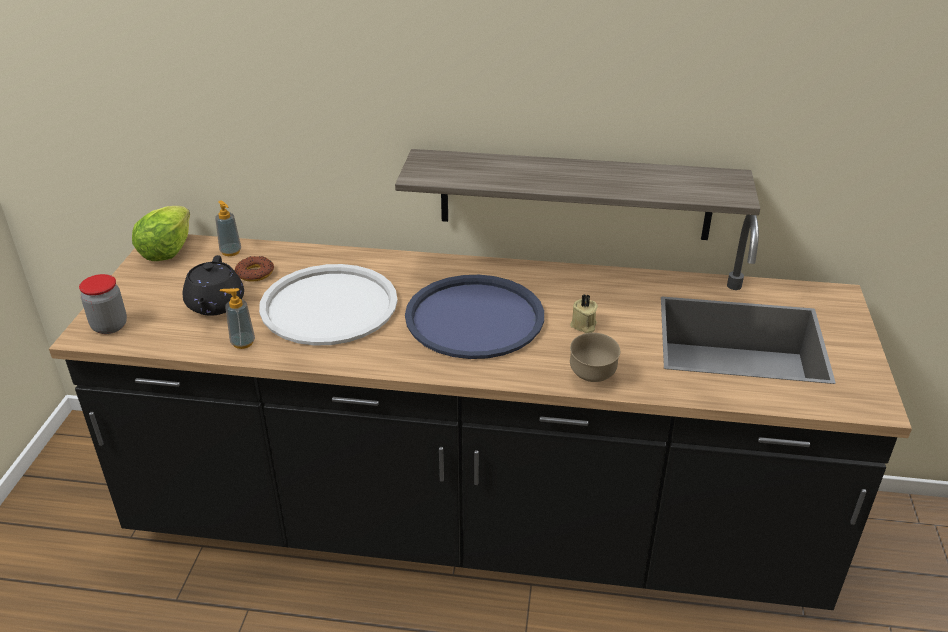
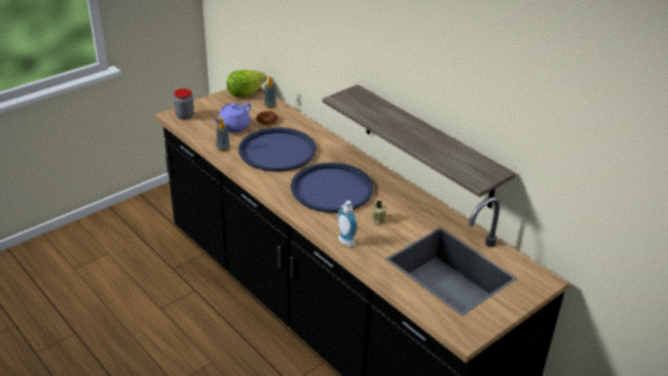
camera: 40 degrees right, 0 degrees up
(215, 305) = (233, 127): black teapot -> purple teapot
(329, 306) = (277, 151): white tray -> blue tray
(592, 377) = (344, 243): brown bowl -> soap dispenser

